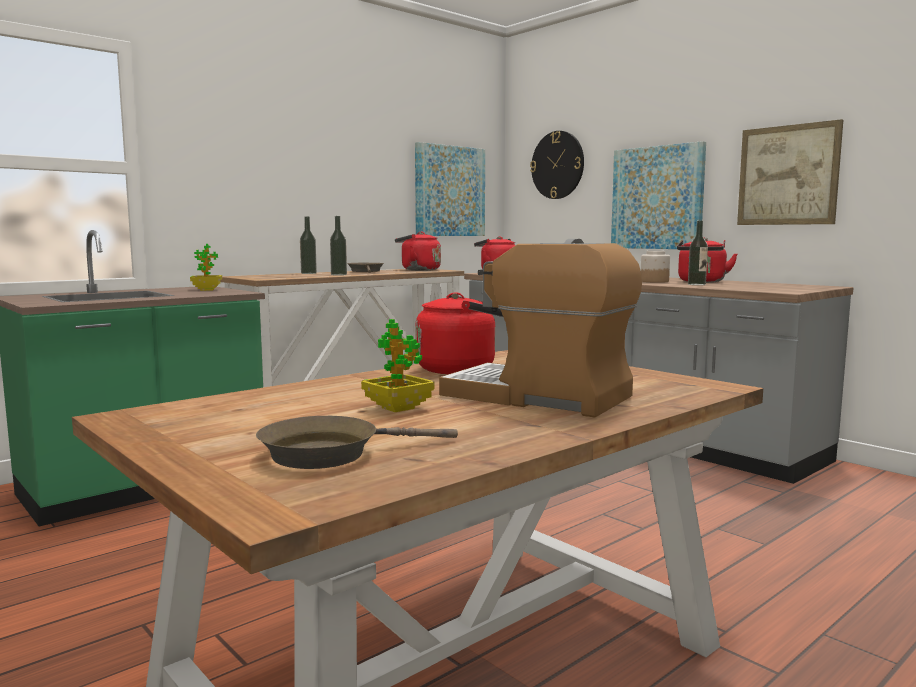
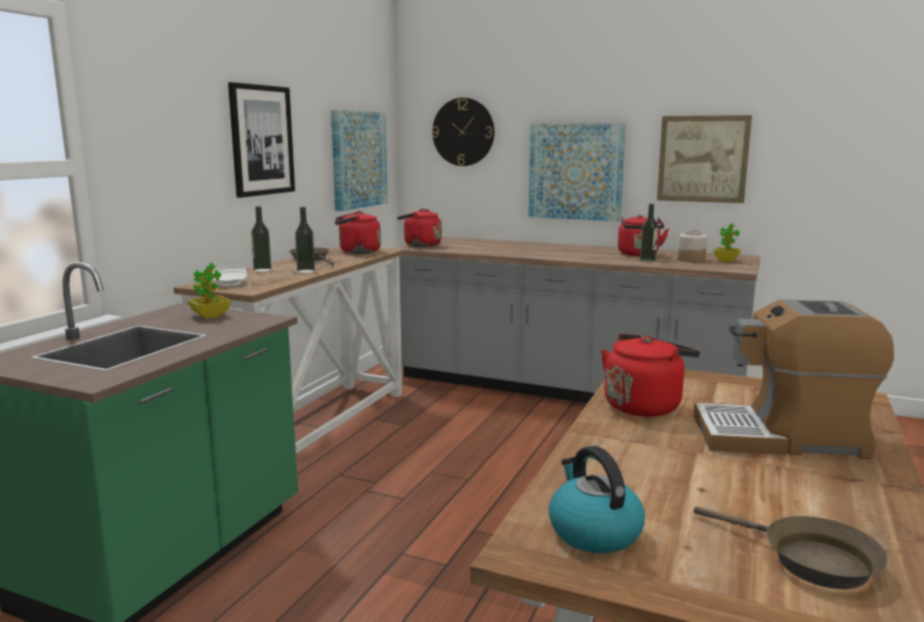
camera: 25 degrees left, 5 degrees up
(202, 416) = (593, 531): none -> kettle
(261, 276) = (230, 283): none -> white plate
(328, 163) = (261, 140): none -> picture
(329, 453) = (810, 560): brown frying pan -> brown frying pan turned 90 degrees counterclockwise
(398, 408) = (719, 478): potted plant -> potted plant (726, 261)
(654, 281) = (601, 256): jar -> jar (691, 260)

